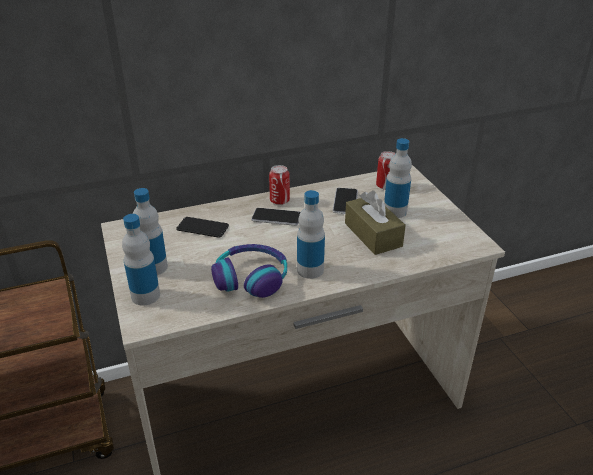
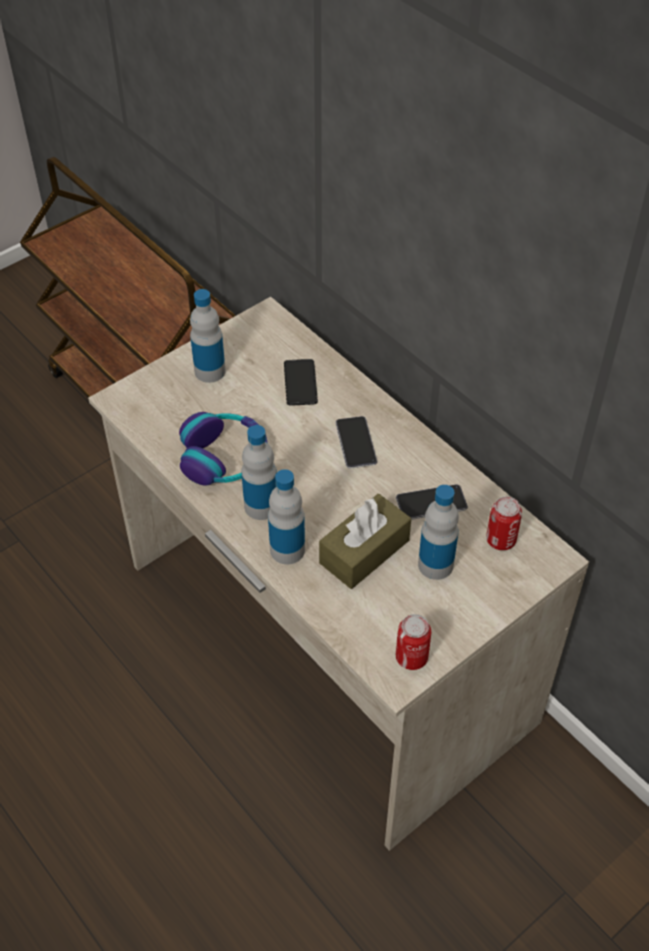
camera: 70 degrees right, 15 degrees up
(145, 296) = (161, 384): bottle -> bottle (287, 550)
(279, 201) = (397, 434): can -> can (411, 657)

